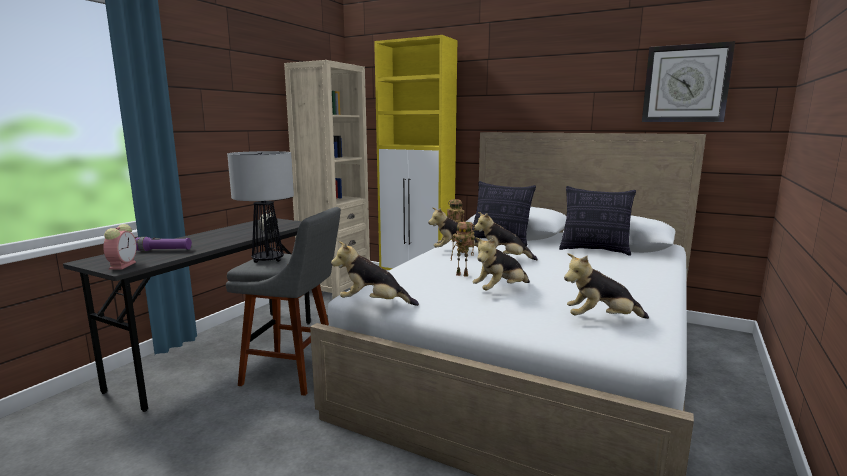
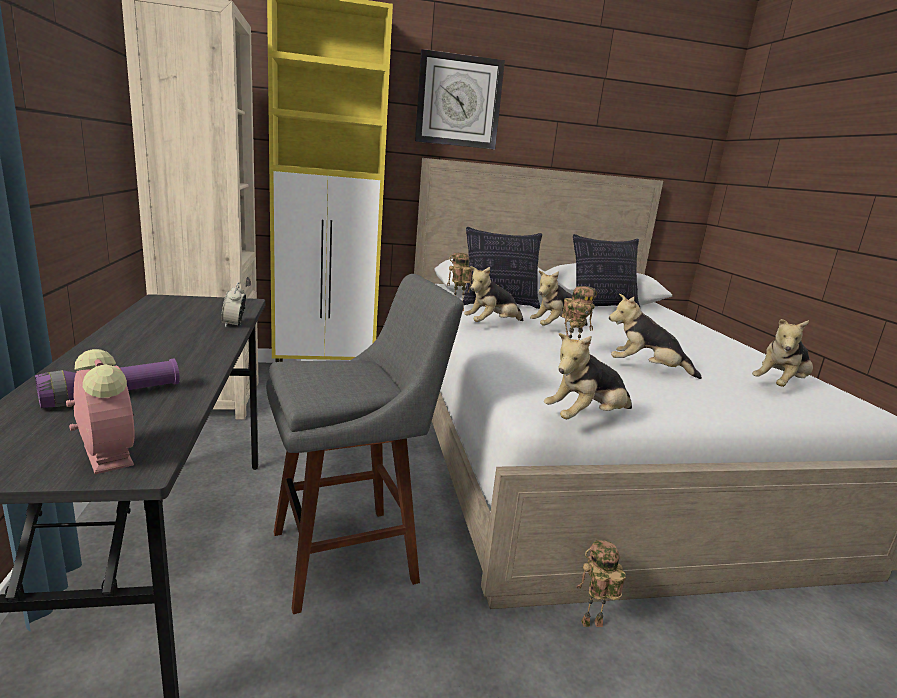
camera: 40 degrees left, 5 degrees up
(267, 260) = (328, 378): table lamp -> none
(358, 450) = (591, 626): none -> toy robot
(500, 290) = (646, 369): plush toy -> plush toy turned 90 degrees clockwise
(686, 84) = (645, 125): wall clock -> wall clock (458, 101)

